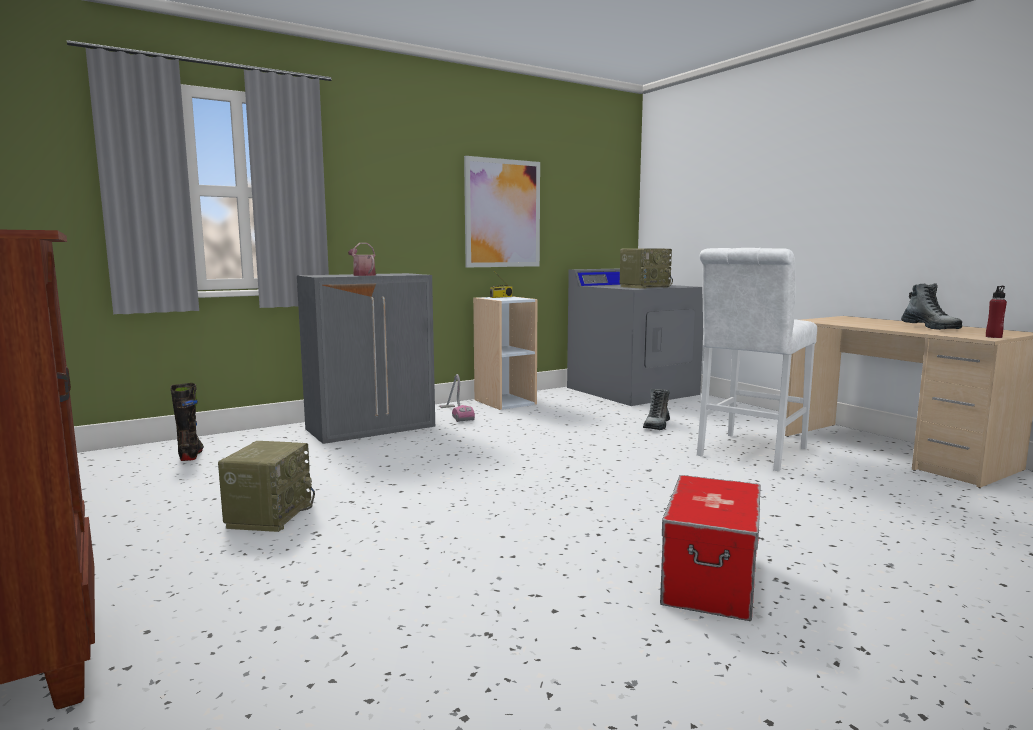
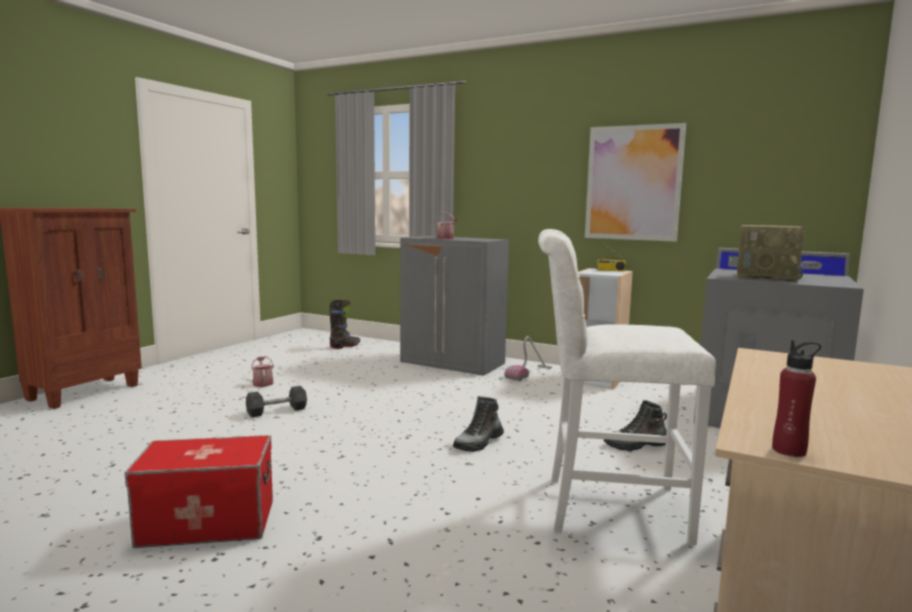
camera: 60 degrees right, 0 degrees up
(269, 515) = (263, 383): radio -> watering can
(407, 519) = (277, 411): none -> grey dumbbell
(930, 327) = (851, 412): boot -> boot (478, 443)

